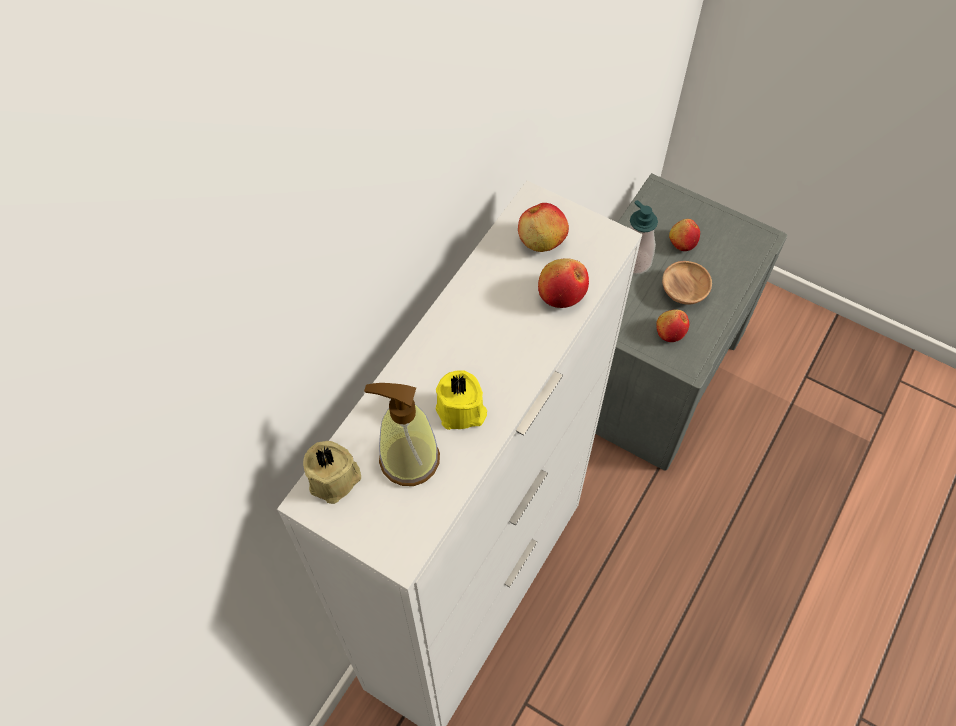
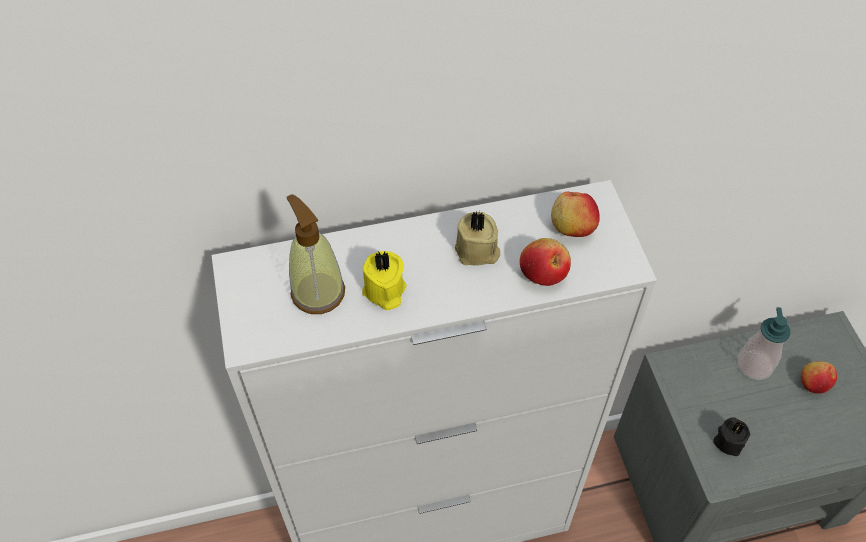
camera: 45 degrees right, 5 degrees down
(335, 480) = (261, 266): beige candle -> beige candle (477, 252)
(670, 332) = (728, 441): apple -> black candle
(684, 291) = (775, 420): brown bowl -> none

